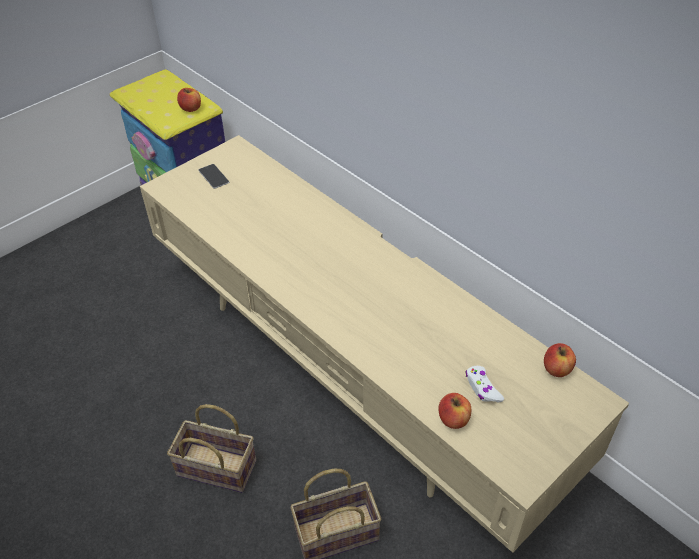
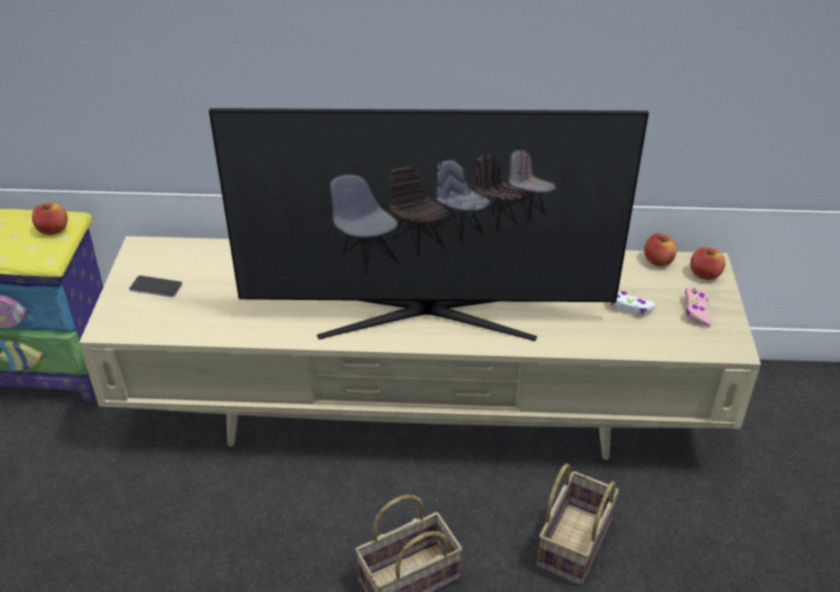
camera: 45 degrees left, 5 degrees down
(334, 295) = (426, 315): none -> television
(453, 419) = (640, 342): apple -> apple (705, 274)
(533, 429) = (696, 310): none -> pink game controller

